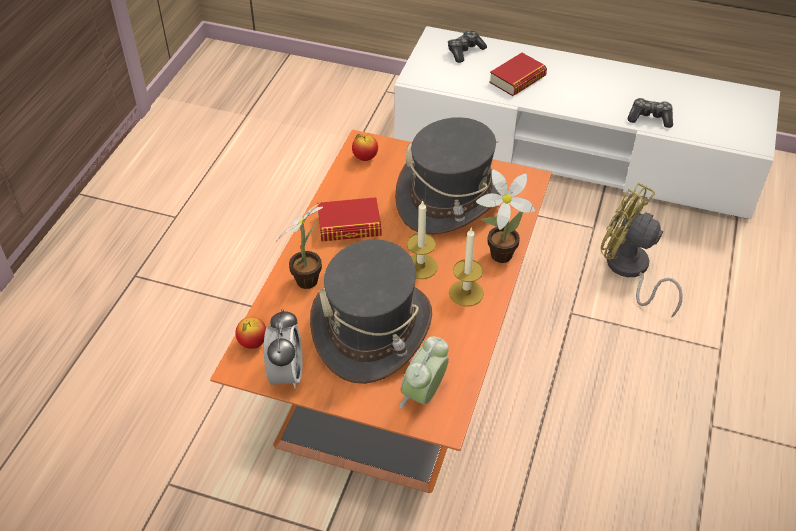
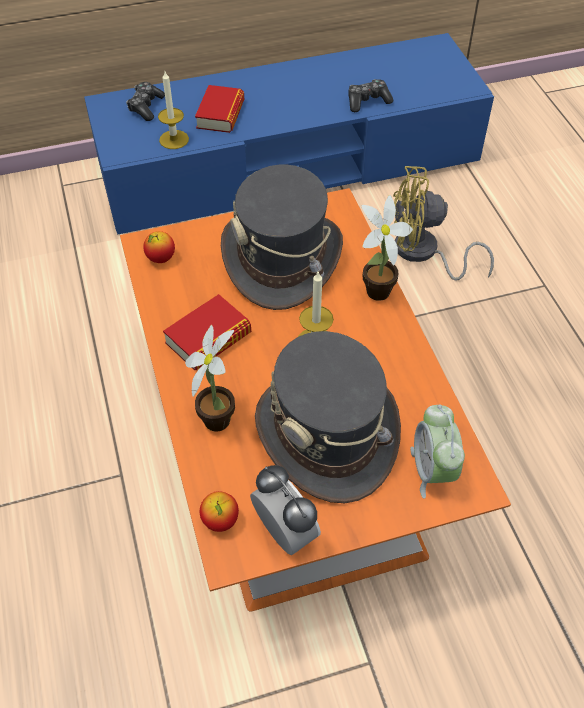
camera: 35 degrees left, 5 degrees up
(466, 293) = (380, 346): candle -> candle (174, 139)
(575, 150) = (289, 164): white tv stand -> blue tv stand

